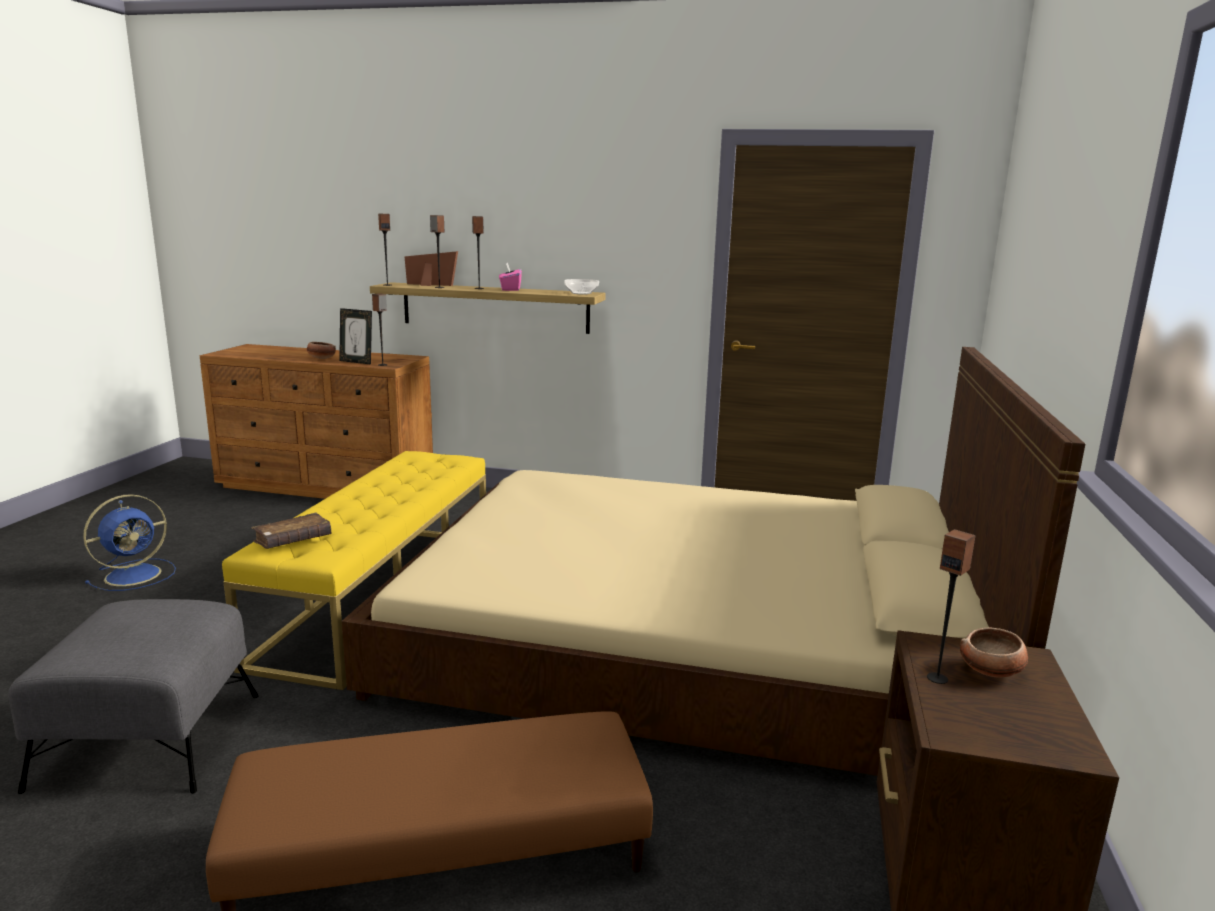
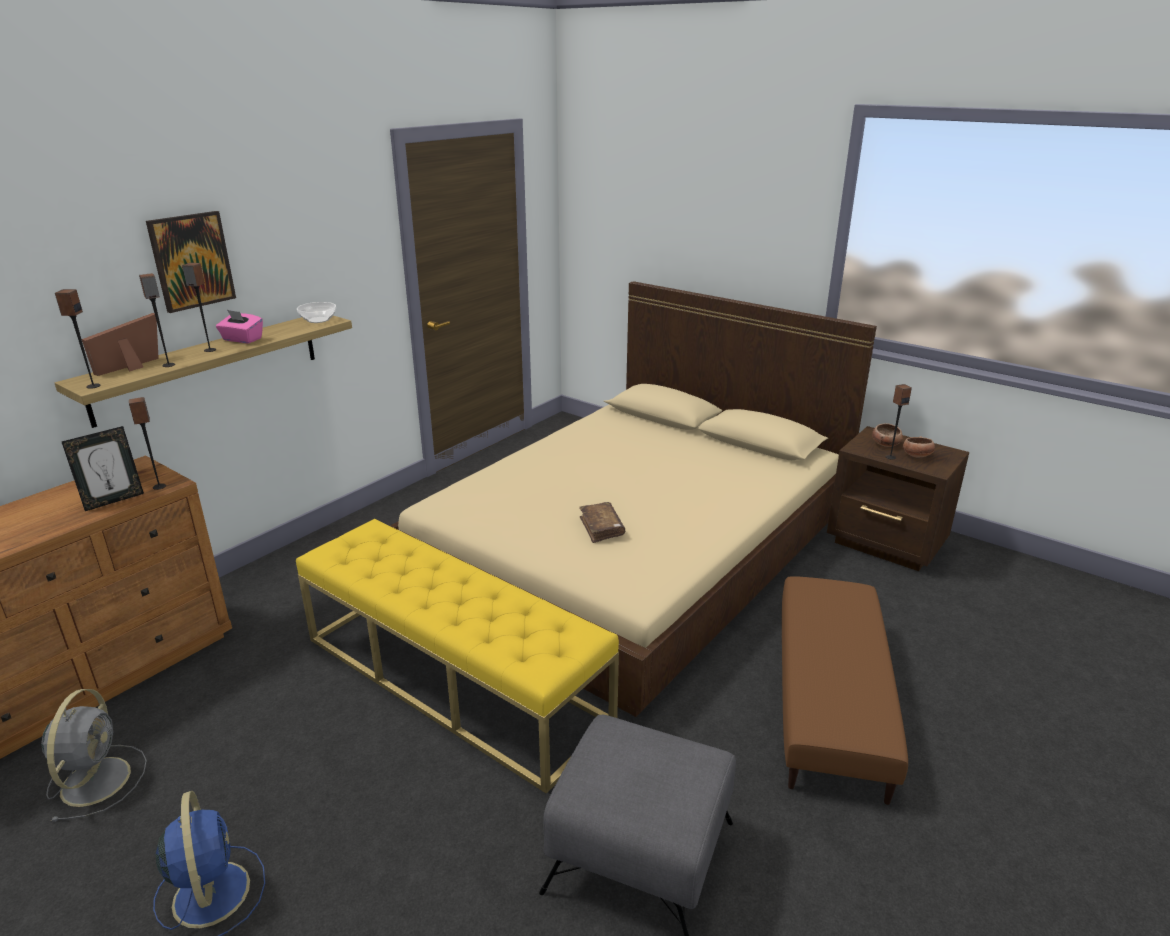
camera: 65 degrees left, 10 degrees up
(238, 517) = (97, 779): none -> grey fan
(293, 540) = (535, 647): brown book -> brown book (601, 528)
(321, 358) = (47, 522): bowl -> bowl (916, 456)
(498, 219) = (191, 261): none -> picture

